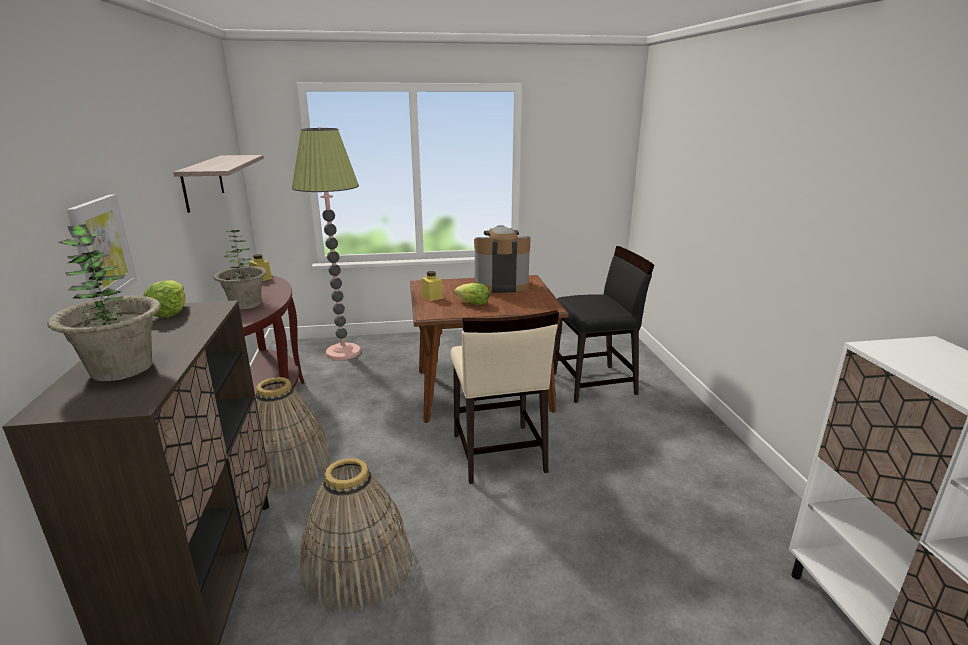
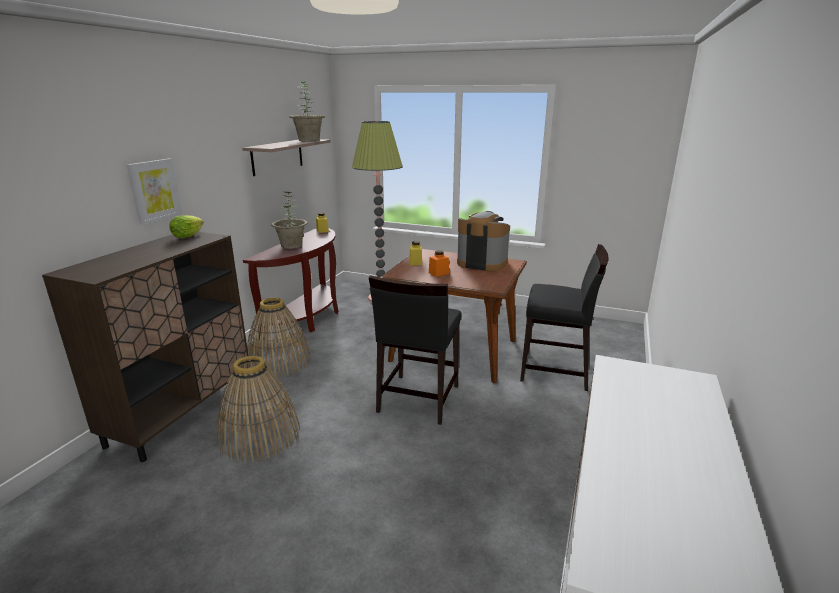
camera: 30 degrees right, 0 degrees up
(121, 369) = (120, 260): potted plant -> potted plant (309, 140)
(473, 304) = (438, 273): lettuce -> orange jar
(498, 453) = (417, 399): beige chair -> black chair

